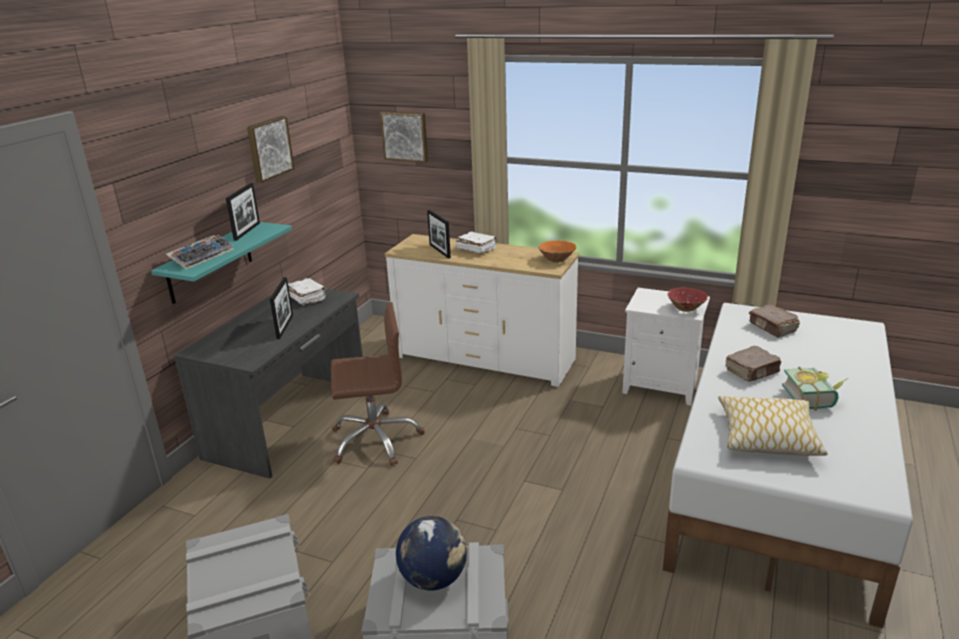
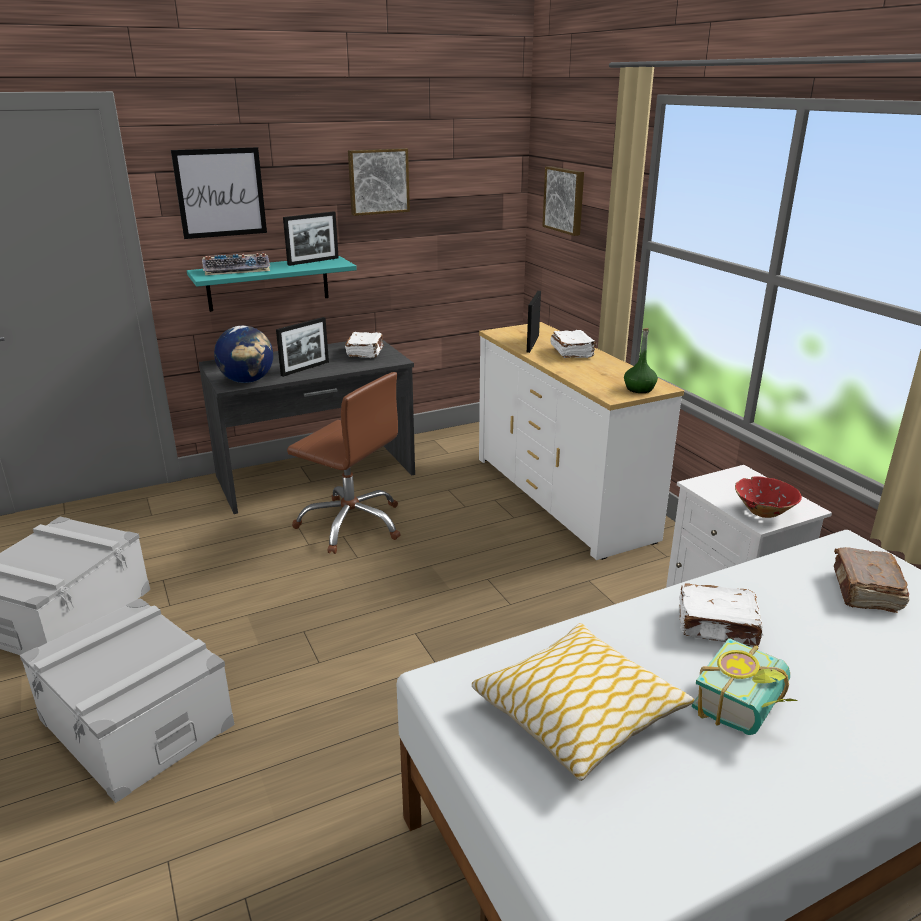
camera: 40 degrees right, 0 degrees up
(166, 188) = (220, 193): none -> picture
(434, 578) = (128, 651): globe -> globe (247, 381)
(557, 260) = (639, 389): orange bowl -> green bottle
(752, 372) = (718, 627): brown book -> white book

